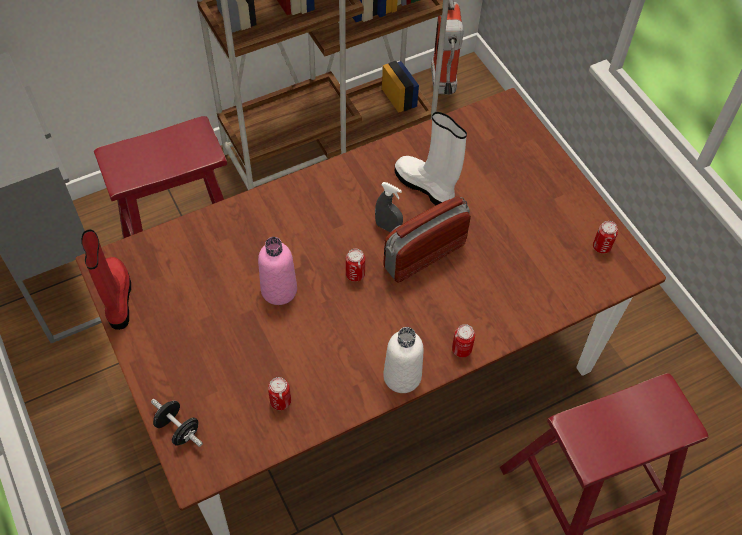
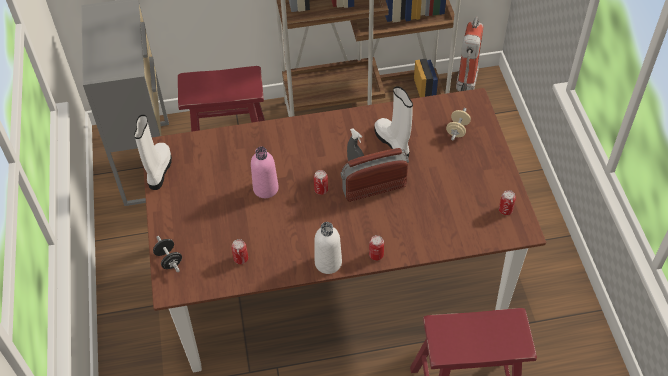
camera: 20 degrees right, 5 degrees down
(117, 298) = (159, 170): red boot -> white boot
(501, 151) = (457, 130): none -> beige dumbbell

